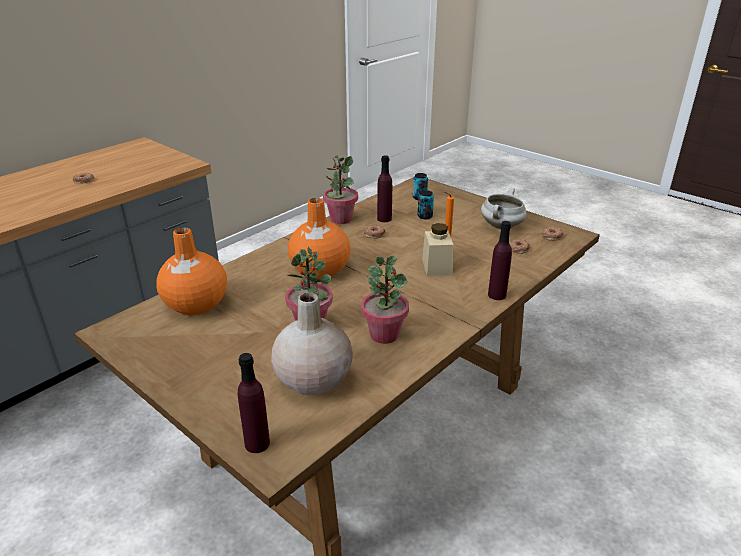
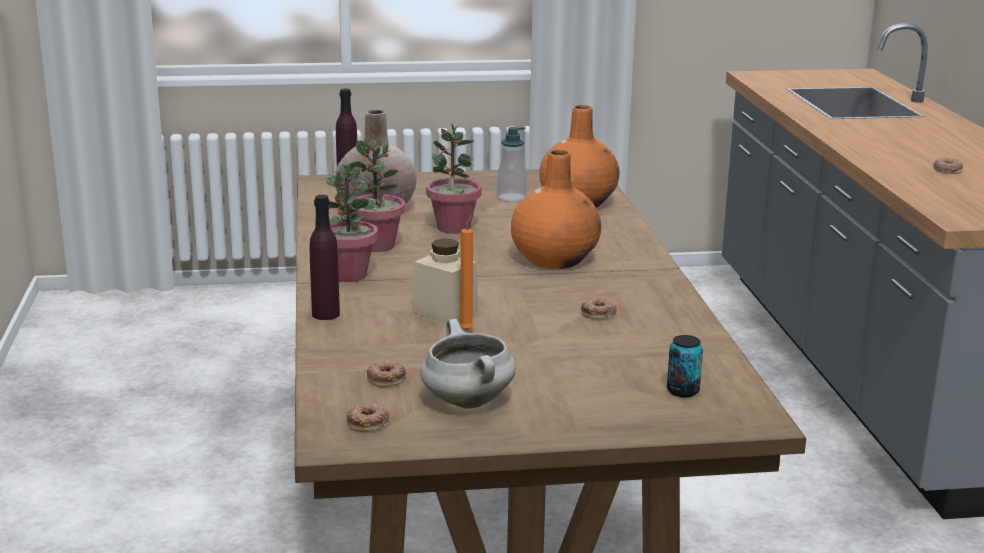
camera: 130 degrees right, 10 degrees down
(210, 335) = (511, 197): none -> soap dispenser
(340, 219) = (683, 310): potted plant -> potted plant (348, 275)
(384, 219) = (639, 336): purple bottle -> none
(425, 216) = (601, 364): can -> none

